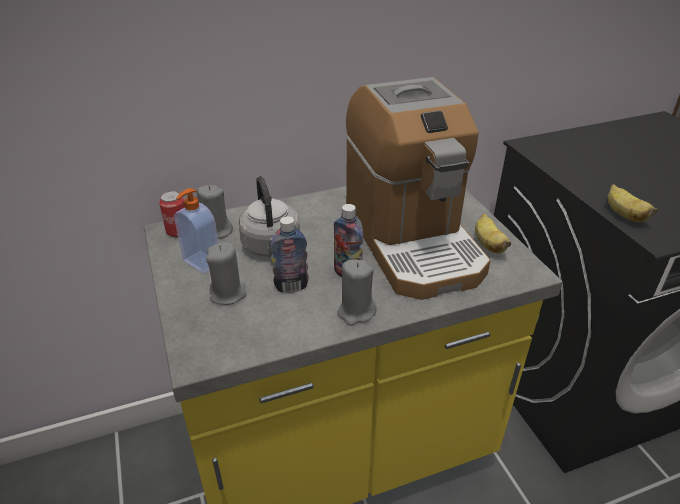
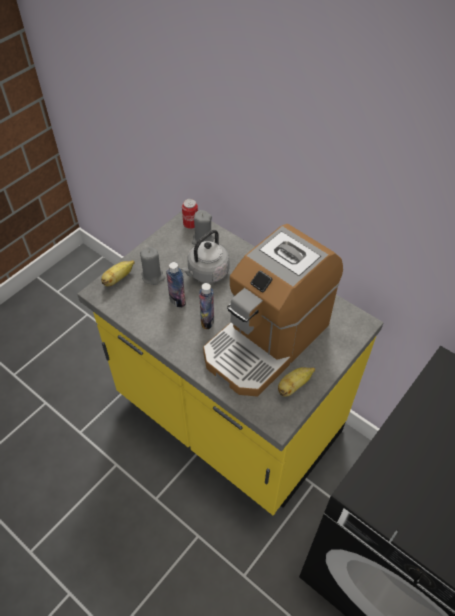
camera: 60 degrees right, 15 degrees up
(201, 263) = (171, 250): soap dispenser -> none
(356, 312) = (174, 341): grey candle -> none
(623, 214) = (379, 461): banana -> banana (118, 279)

